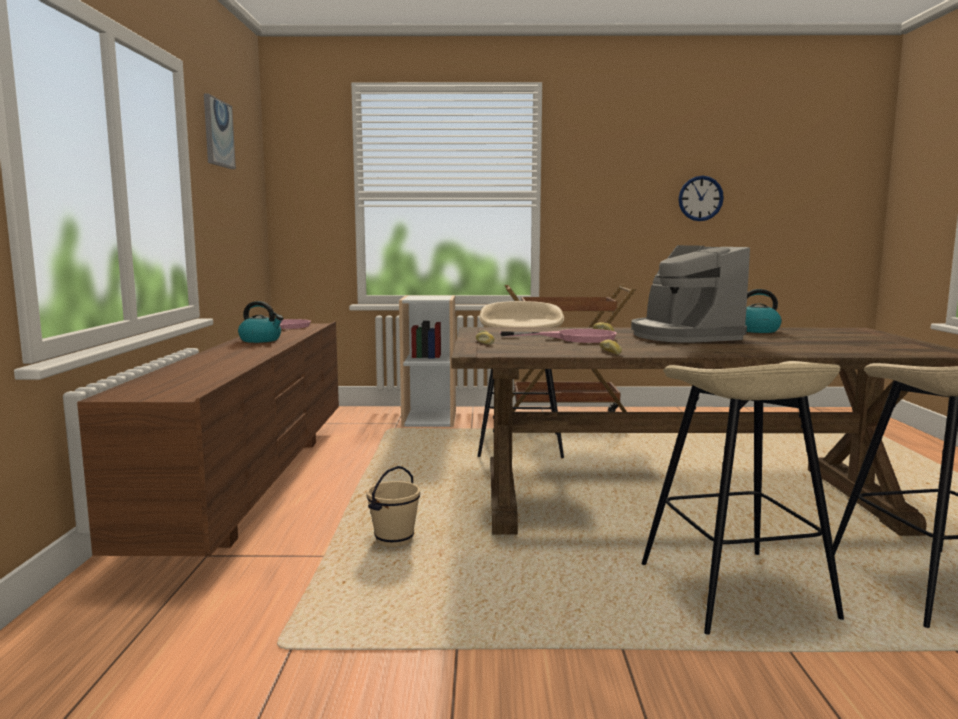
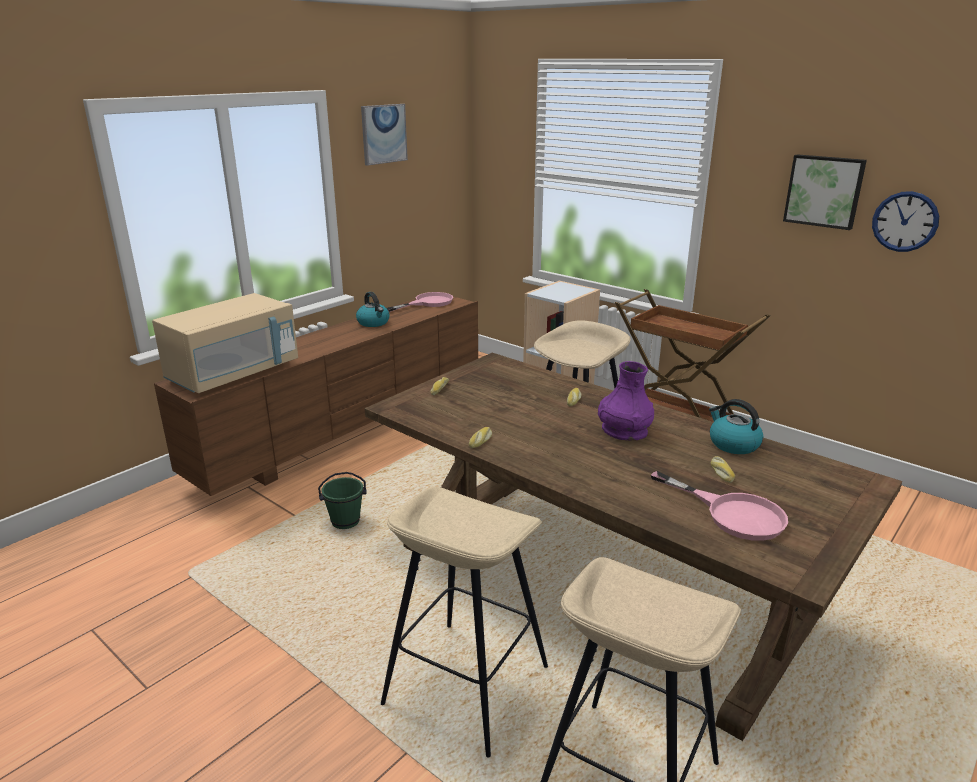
camera: 40 degrees right, 15 degrees up
(187, 380) = (234, 373): none -> beige microwave
(394, 540) = (345, 522): beige bucket -> green bucket
(574, 338) = (519, 404): pink frying pan -> pink frying pan (732, 513)
(639, 182) = (824, 191): none -> picture
(682, 336) = (624, 431): coffee machine -> purple vase
(790, 338) = (720, 473): none -> bread

